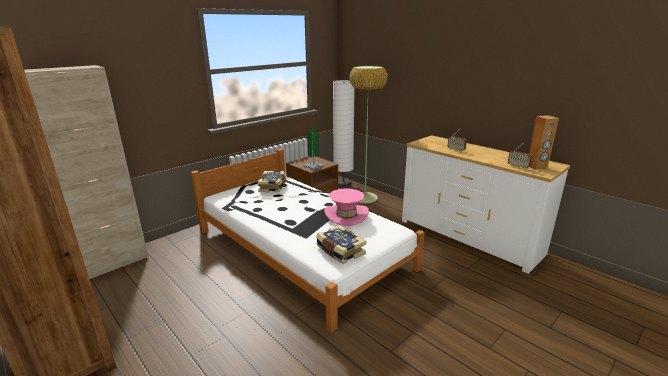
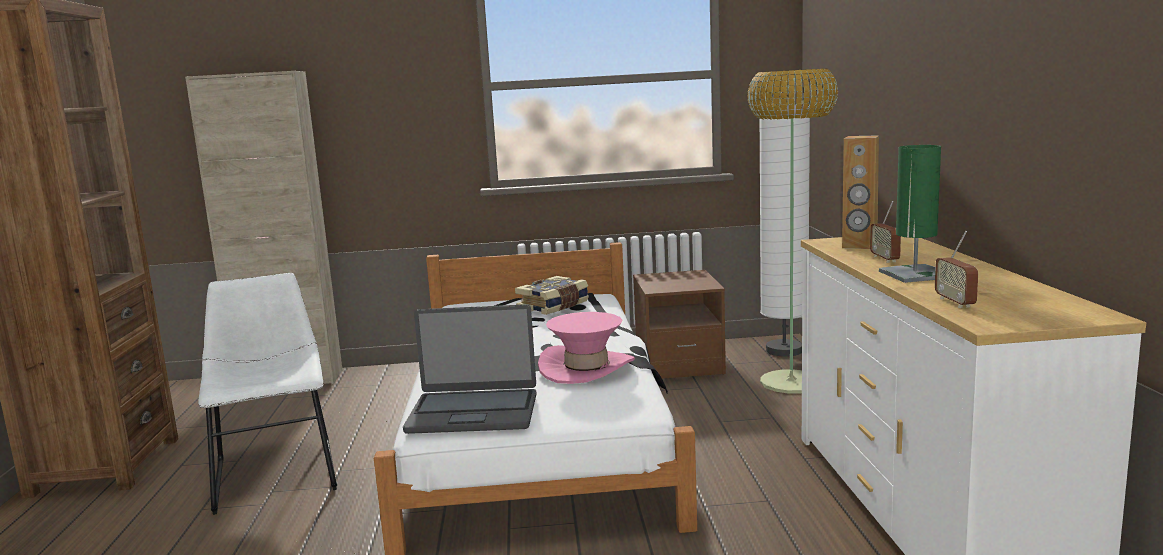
camera: 40 degrees right, 10 degrees down
(200, 317) = (275, 472): none -> white chair
(313, 166) = (671, 285): green table lamp -> green table lamp (915, 274)
(339, 251) = (473, 412): book -> laptop
(537, 167) = (1011, 310): brown speaker -> brown speaker (859, 246)

